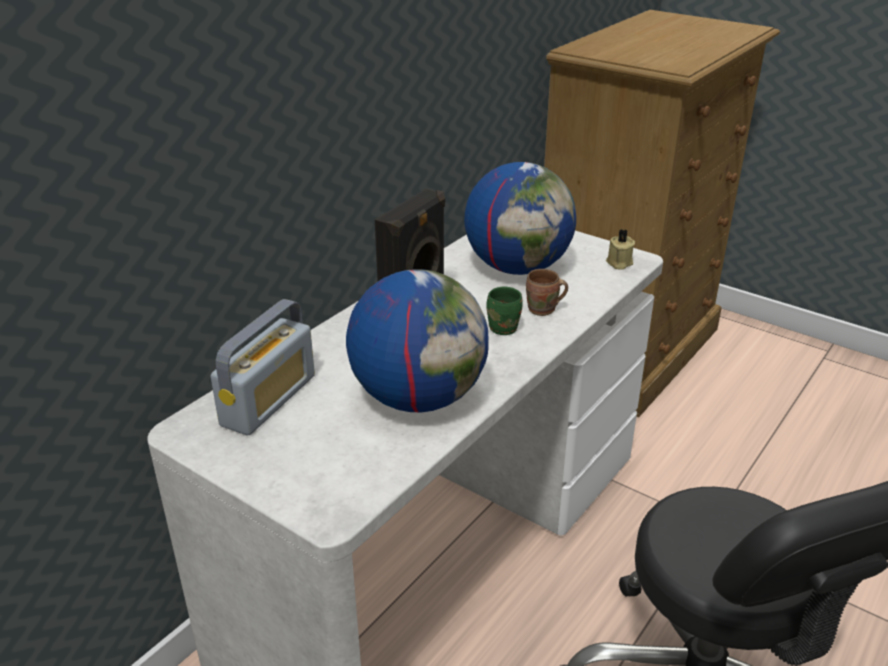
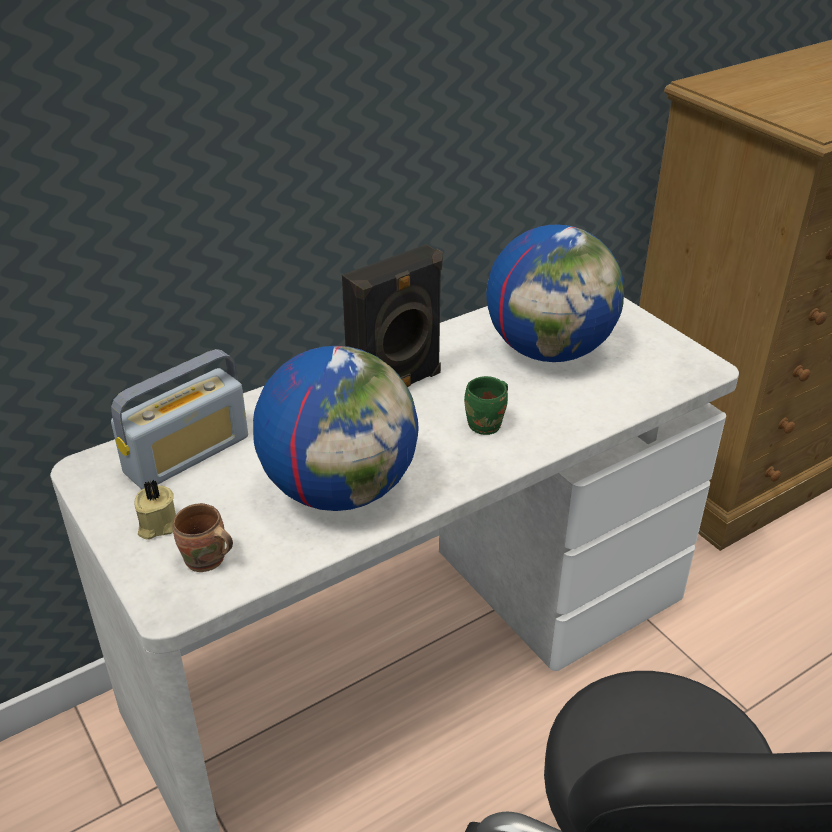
camera: 20 degrees right, 5 degrees up
(543, 310) = (545, 412): brown mug -> brown mug (206, 562)
(618, 263) = (677, 368): beige candle -> beige candle (156, 525)

